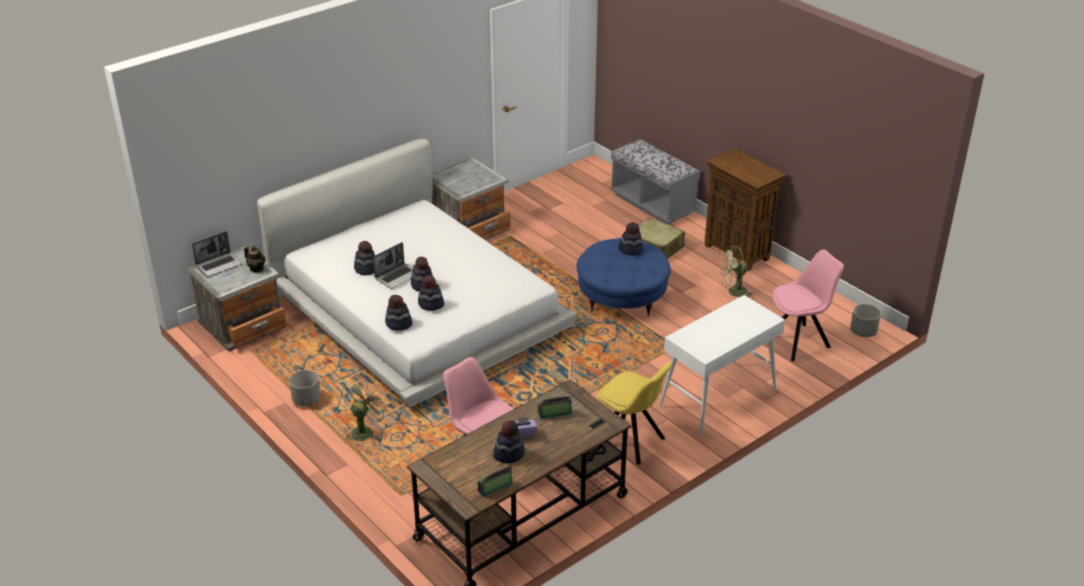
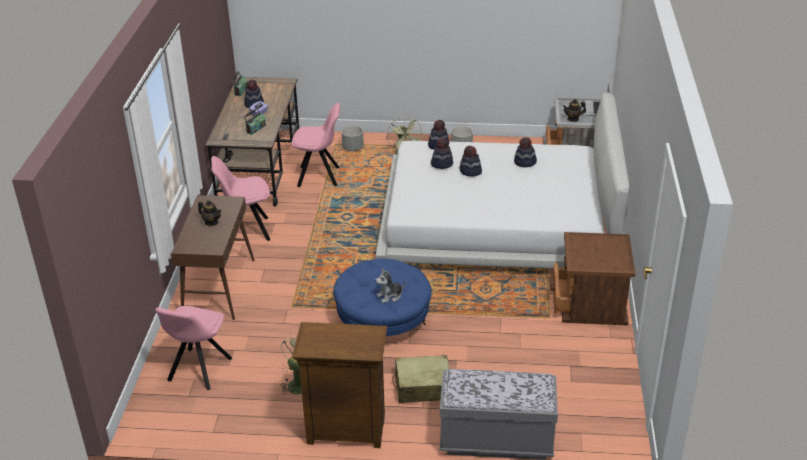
camera: 135 degrees right, 0 degrees up
(397, 276) = (496, 168): laptop -> none
(471, 228) = (588, 303): grey nightstand -> brown nightstand
(630, 249) = (390, 296): hat -> plush toy
(630, 441) = (247, 231): yellow chair -> pink chair
(717, 398) = (219, 287): white console table -> brown console table
(722, 328) = (211, 222): none -> teapot
(863, 332) = (149, 414): grey planter -> grey planter (353, 148)

